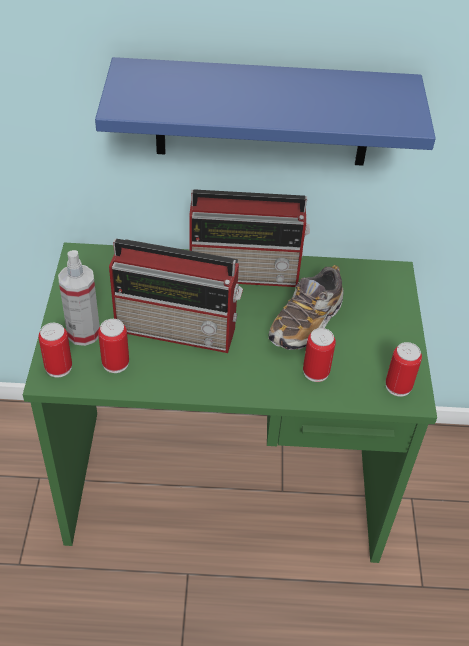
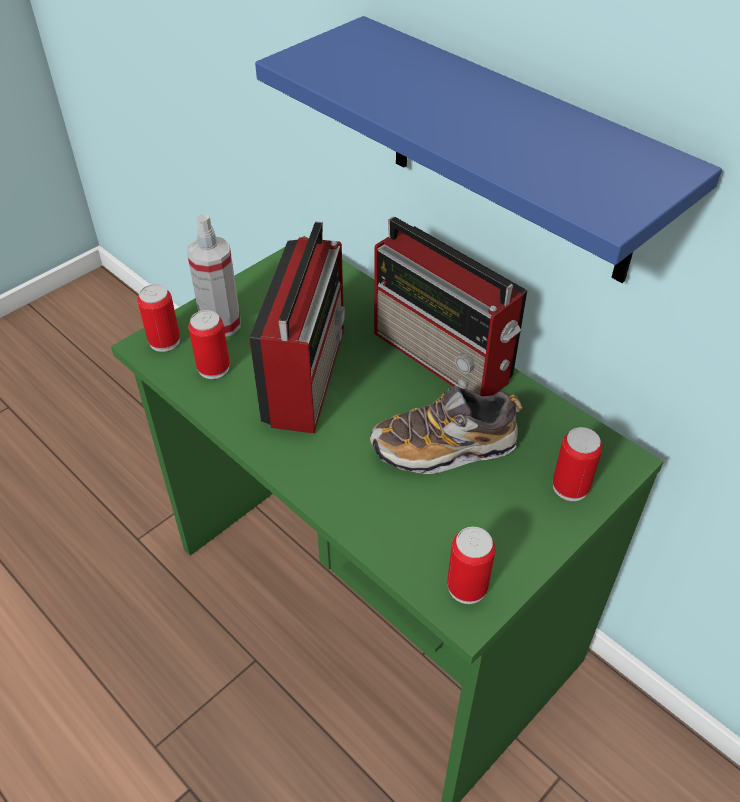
camera: 45 degrees right, 0 degrees up
(179, 329) = (307, 373): radio -> radio turned 135 degrees counterclockwise
(316, 372) = (391, 505): can -> can (570, 487)

